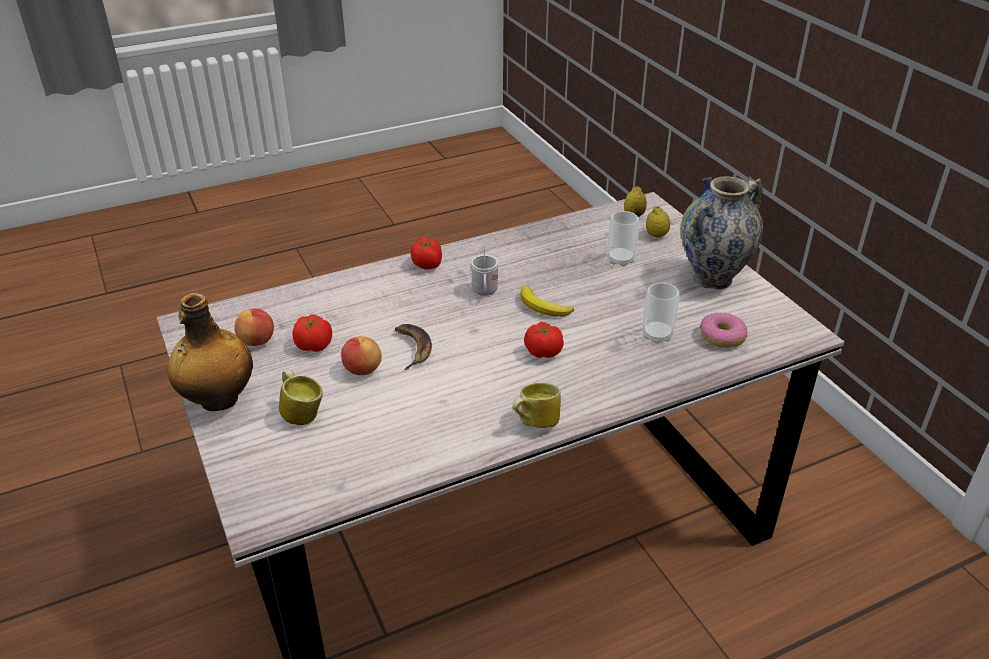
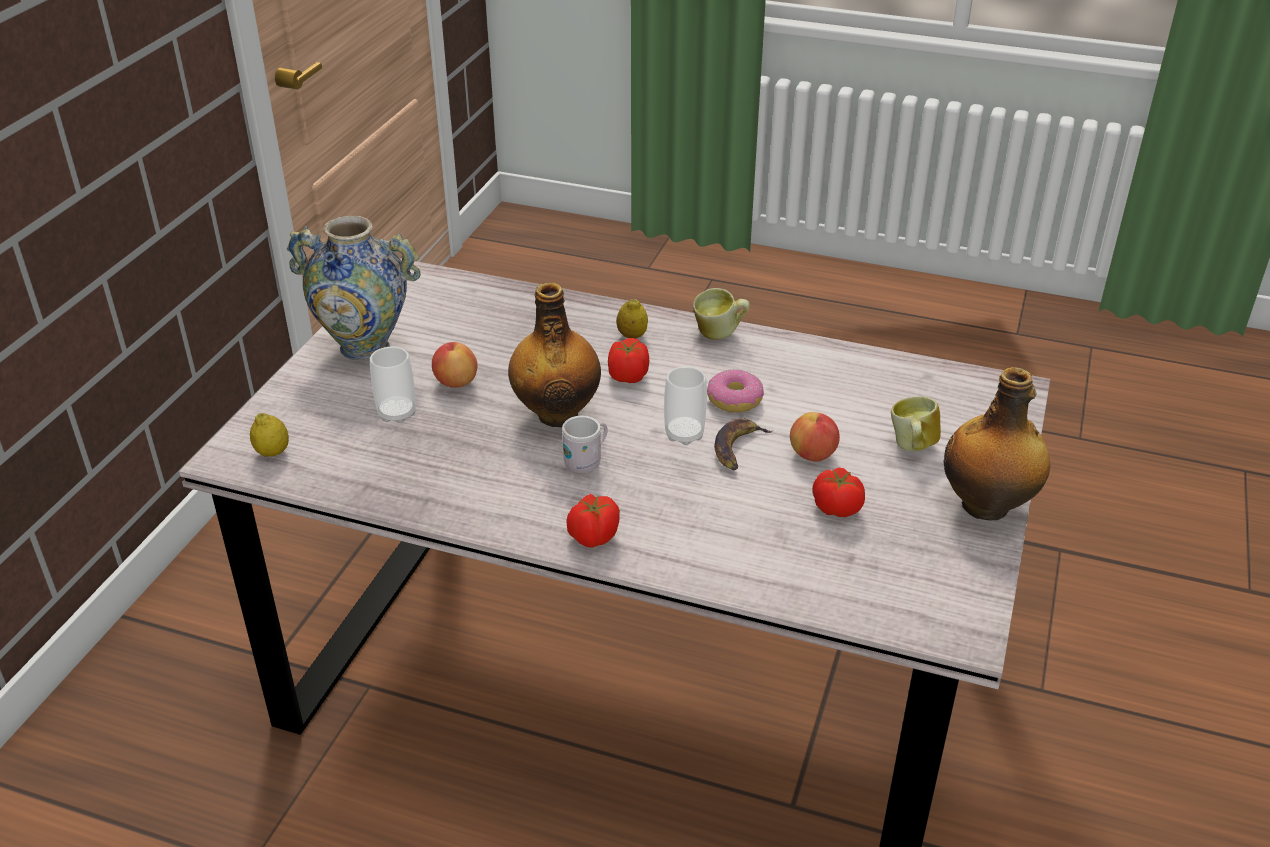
camera: 135 degrees left, 0 degrees up
(257, 341) = (895, 552): apple -> apple (456, 382)
(543, 307) = (557, 413): banana -> bottle
(656, 235) = (307, 416): lemon -> lemon (632, 336)
(657, 335) = (511, 335): cup -> cup (684, 434)
(721, 337) = (467, 306): donut -> donut (735, 400)

